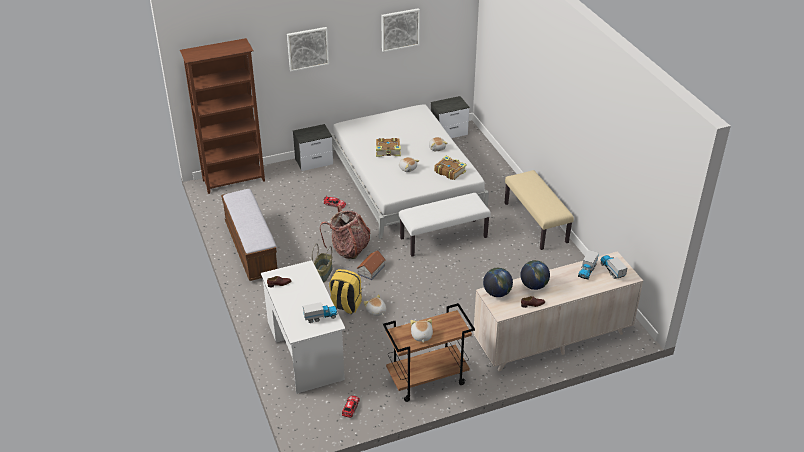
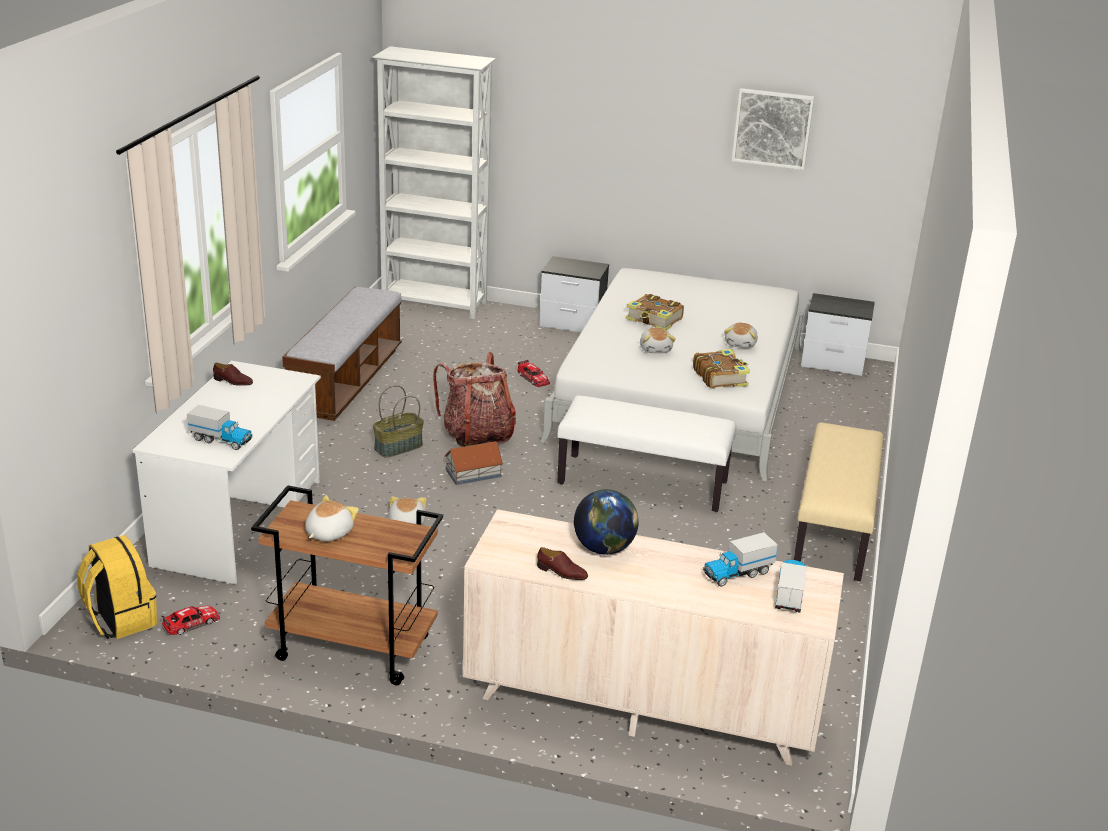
camera: 35 degrees right, 10 degrees down
(234, 181) = (435, 304): brown bookcase -> white bookcase
(307, 48) = (599, 112): picture -> none
(345, 305) = (373, 497): yellow backpack -> yellow backpack (120, 619)
(497, 293) = (523, 529): globe -> none

